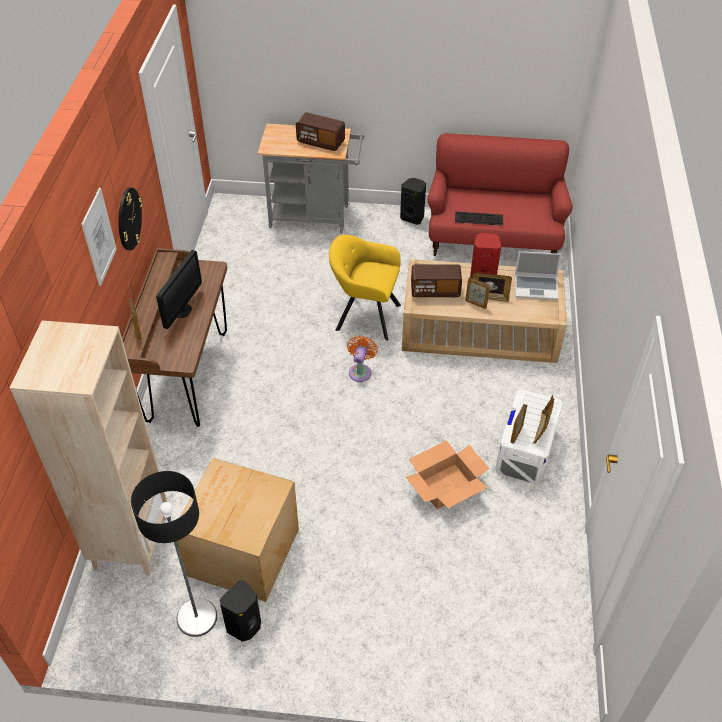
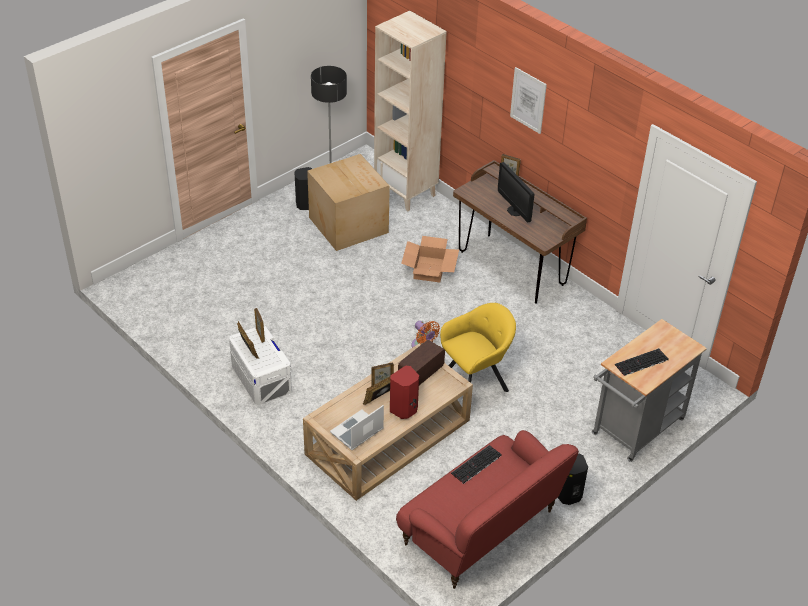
camera: 130 degrees right, 5 degrees down
(129, 219) = (569, 151): wall clock -> none
(321, 142) = (641, 363): radio -> keyboard
(445, 486) = (285, 324): cardboard box -> cardboard box (429, 269)

